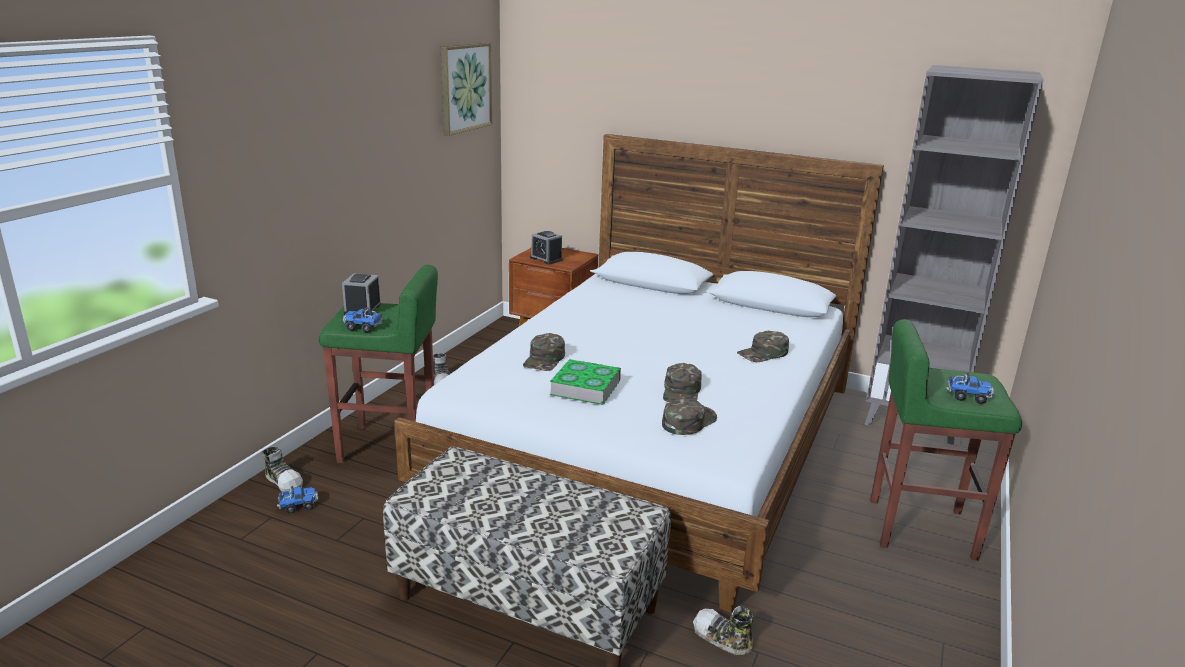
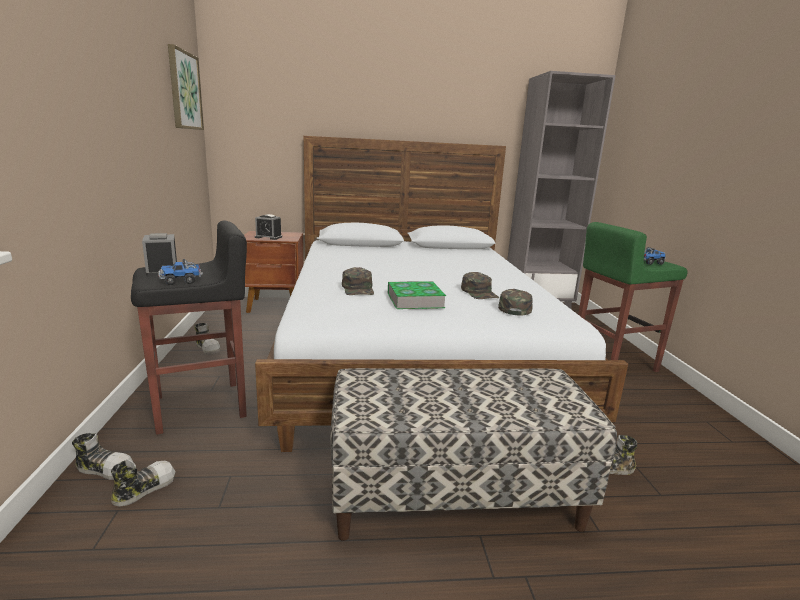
camera: 30 degrees left, 5 degrees down
(298, 506) = (144, 488): toy truck -> shoe
(389, 447) = (202, 407): green stool -> black stool
(763, 353) = (489, 267): green cap -> none

